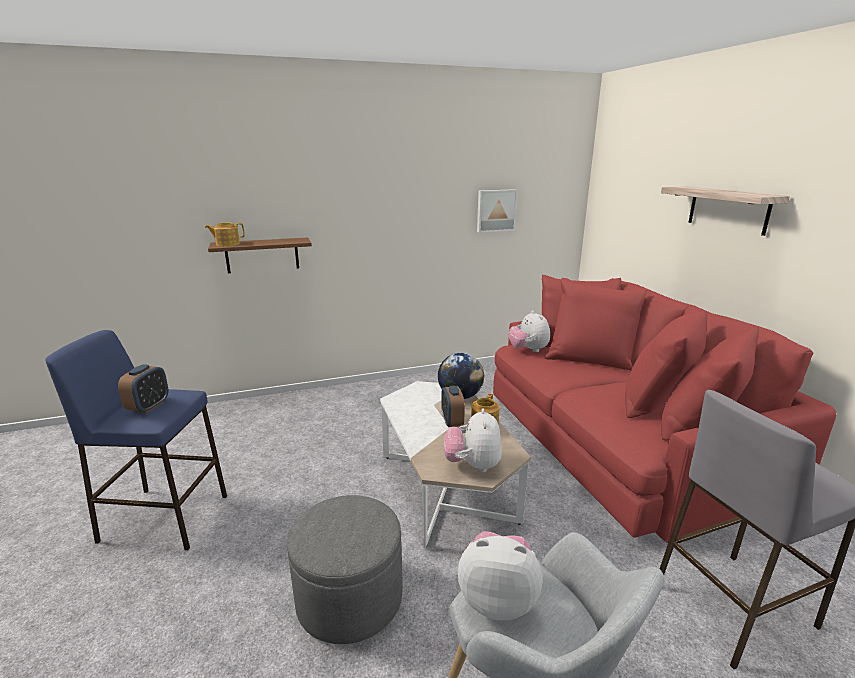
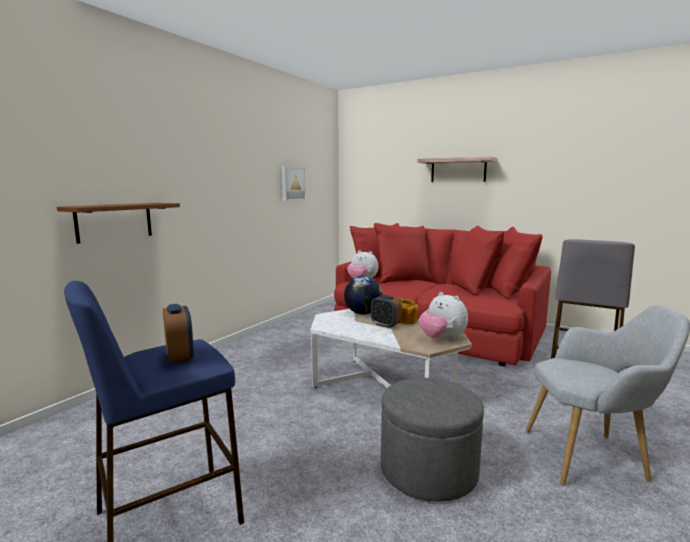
camera: 40 degrees left, 10 degrees down
(227, 244) = (88, 206): teapot -> none
(498, 598) = (576, 375): plush toy -> none

